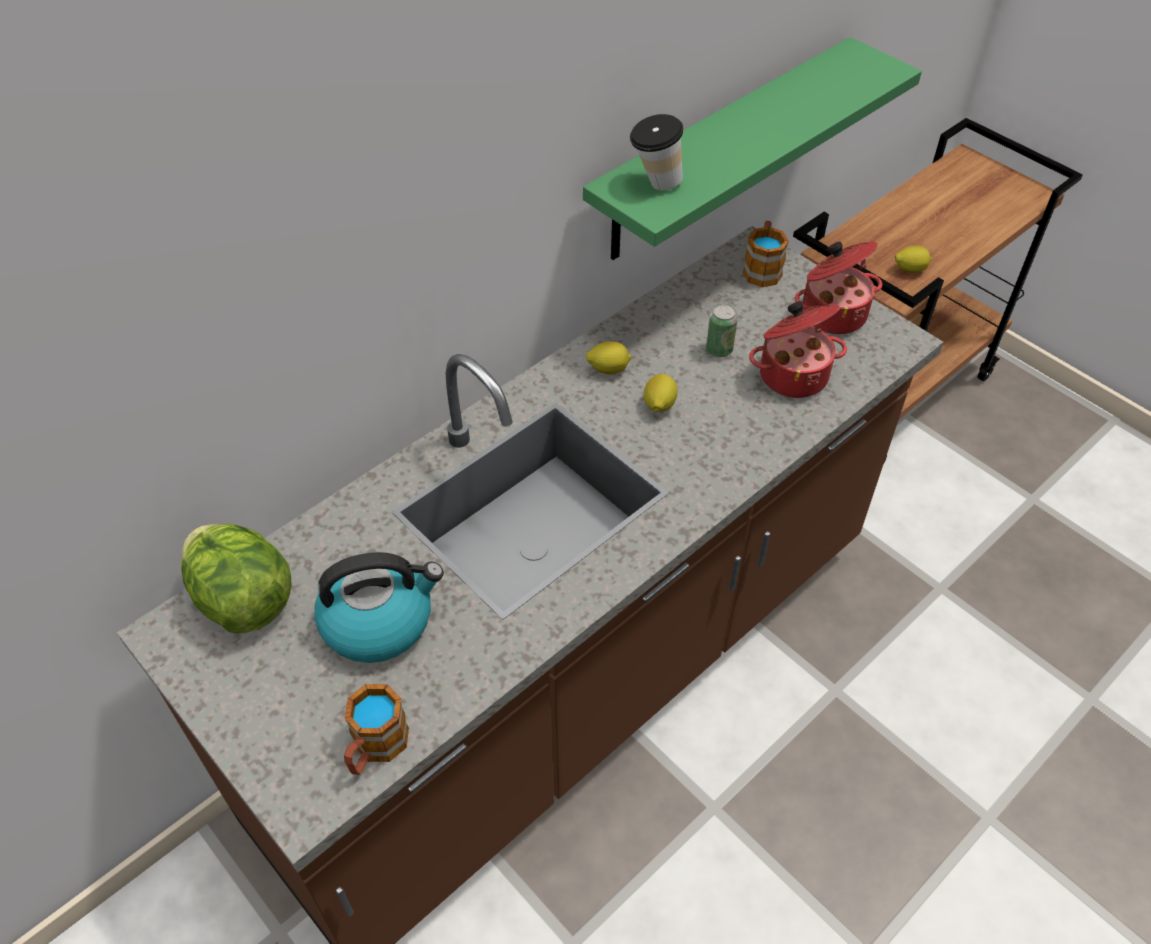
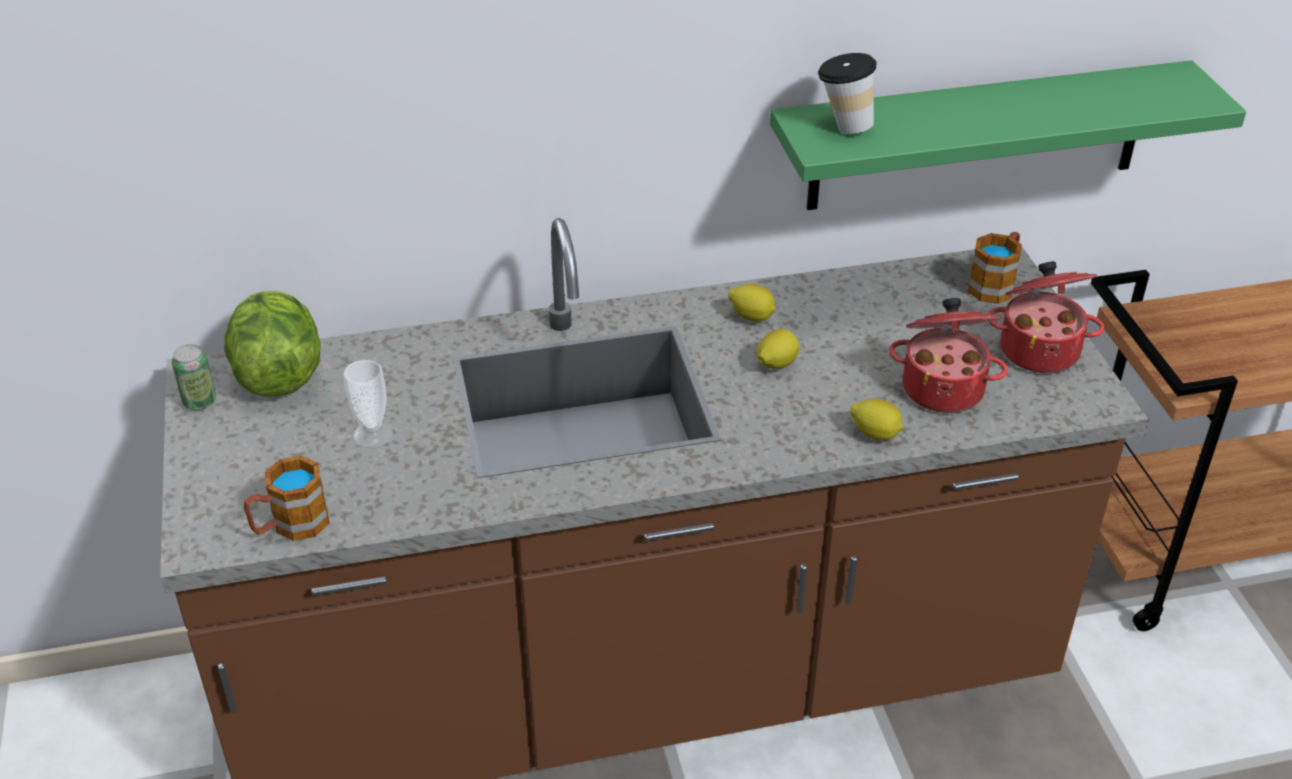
camera: 30 degrees right, 10 degrees down
(379, 621) = (372, 435): kettle -> cup
(719, 350) = (881, 339): can -> can (200, 401)
(909, 269) = (1220, 365): lemon -> lemon (875, 434)

